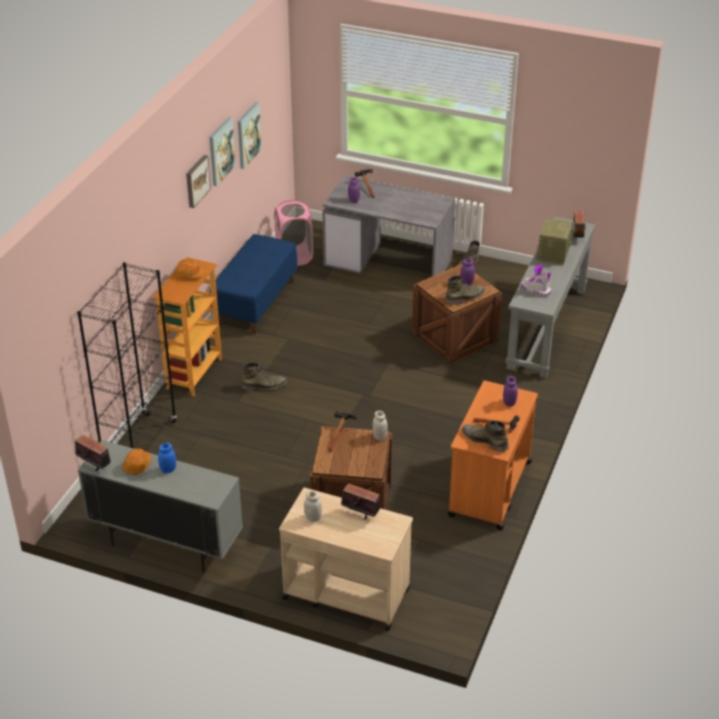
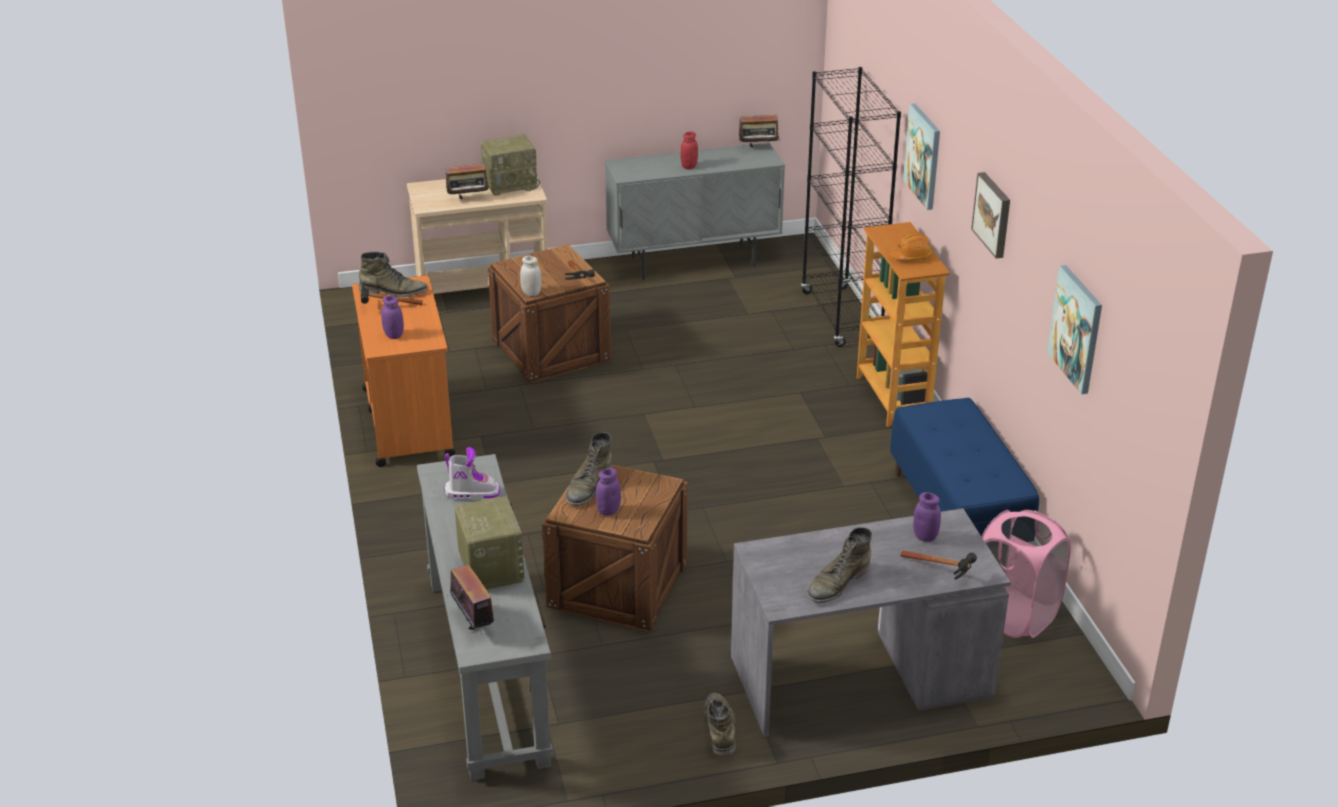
camera: 145 degrees right, 5 degrees down
(137, 465) = (721, 160): orange hard hat -> none
(168, 470) = (689, 166): blue jar -> red jar
(221, 151) = (1032, 252): picture -> picture (924, 156)
(264, 386) = (793, 420): green boot -> green boot (837, 583)
(313, 518) = (511, 184): white jar -> radio

